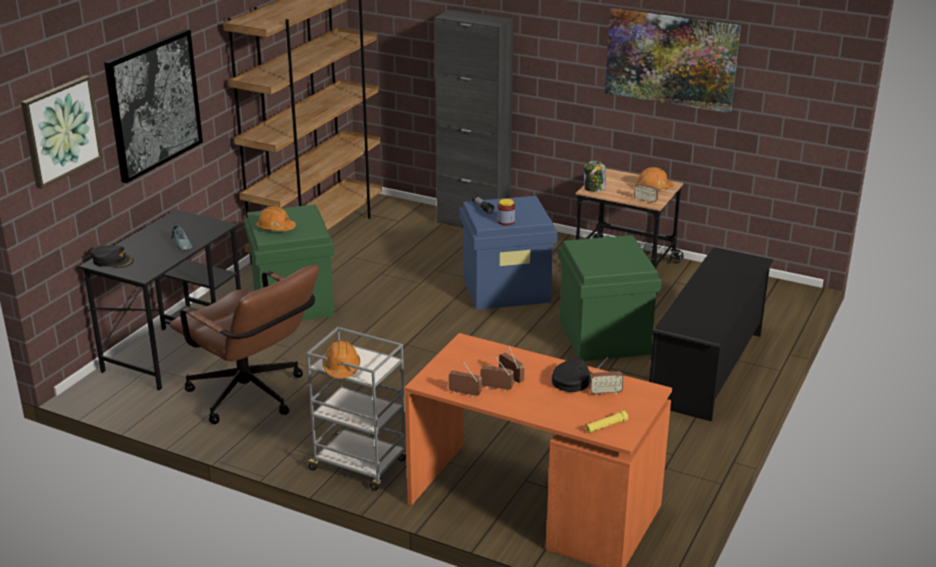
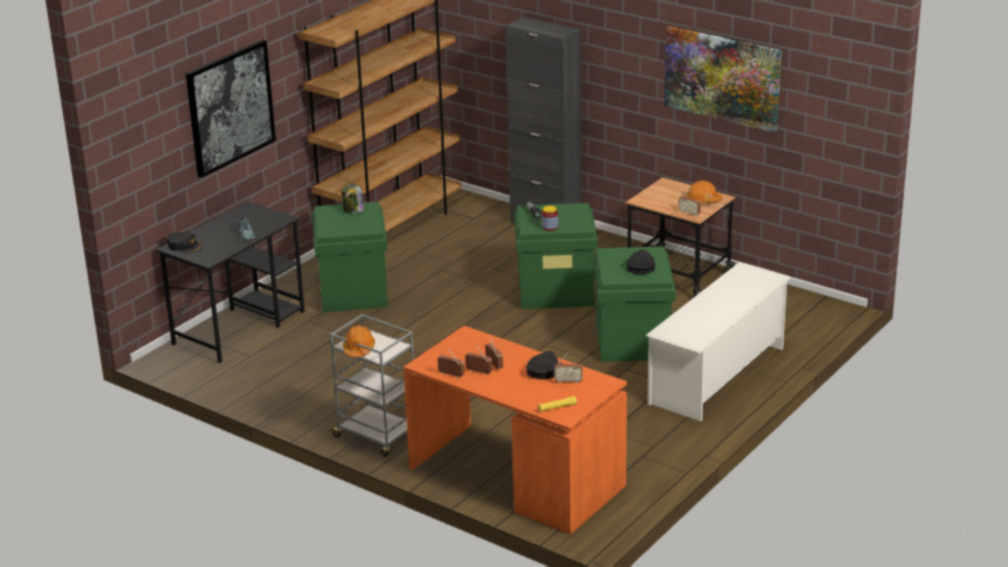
camera: 10 degrees right, 0 degrees up
(61, 130) = (145, 132): picture -> none
(253, 398) = (299, 375): brown office chair -> none
(276, 228) = (336, 222): orange hard hat -> none
(507, 289) = (556, 291): blue storage box -> green storage box
(594, 189) = (645, 199): jar -> jar (353, 210)
(618, 257) = (640, 267): none -> black cap
(707, 368) = (717, 375): black shoe rack -> white shoe rack

